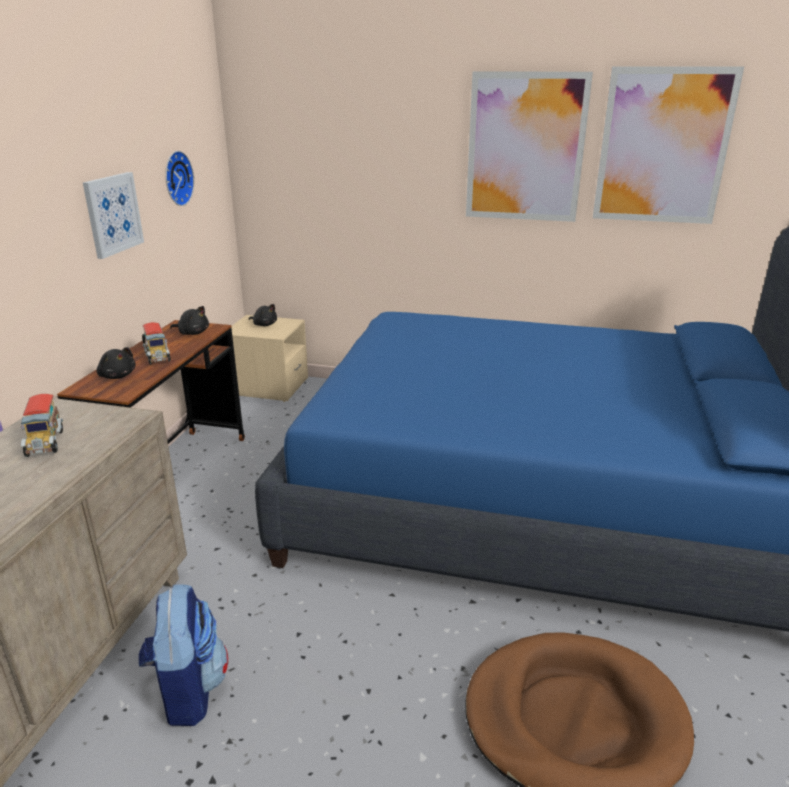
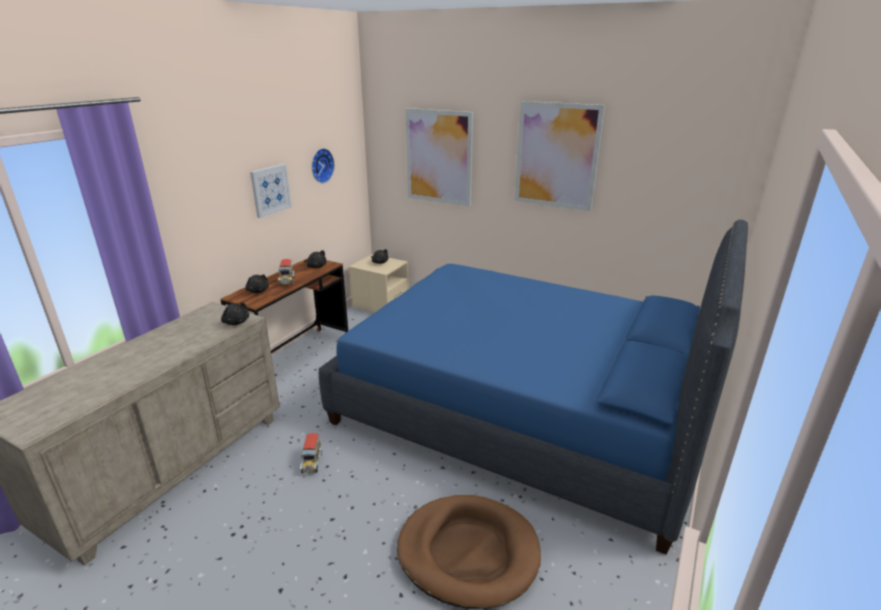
camera: 15 degrees right, 0 degrees up
(44, 443) = (194, 329): toy truck -> toy truck (311, 463)
(116, 424) = (236, 322): none -> black plush toy
(188, 690) = (252, 485): backpack -> none
(662, 147) = (655, 161): picture -> picture (439, 157)

